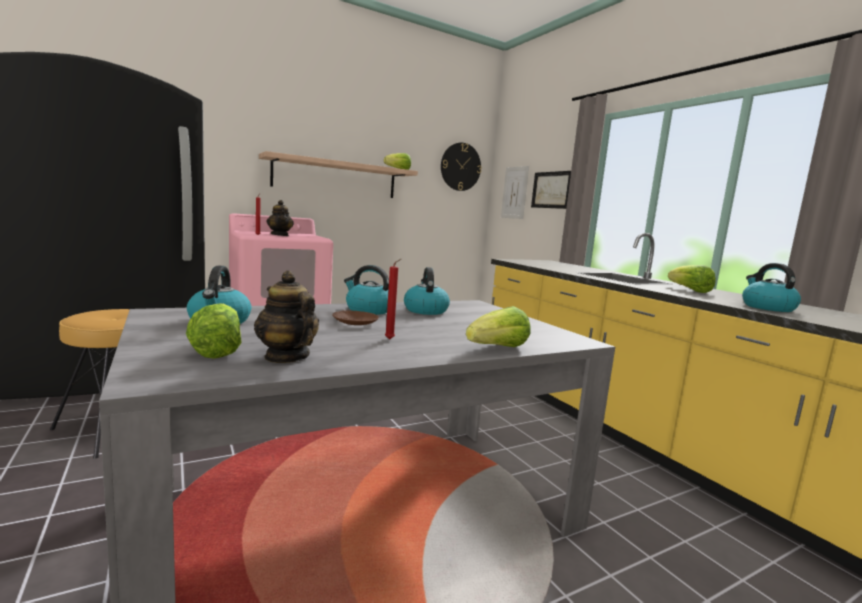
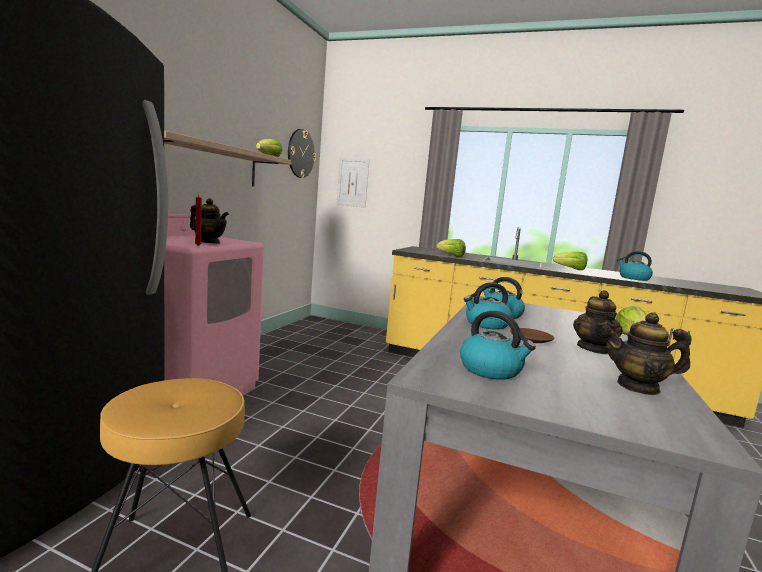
camera: 40 degrees left, 0 degrees up
(218, 350) = (608, 399): lettuce -> lettuce (451, 255)
(391, 339) = (593, 349): red candle -> teapot
(551, 190) = (397, 183): picture -> none

